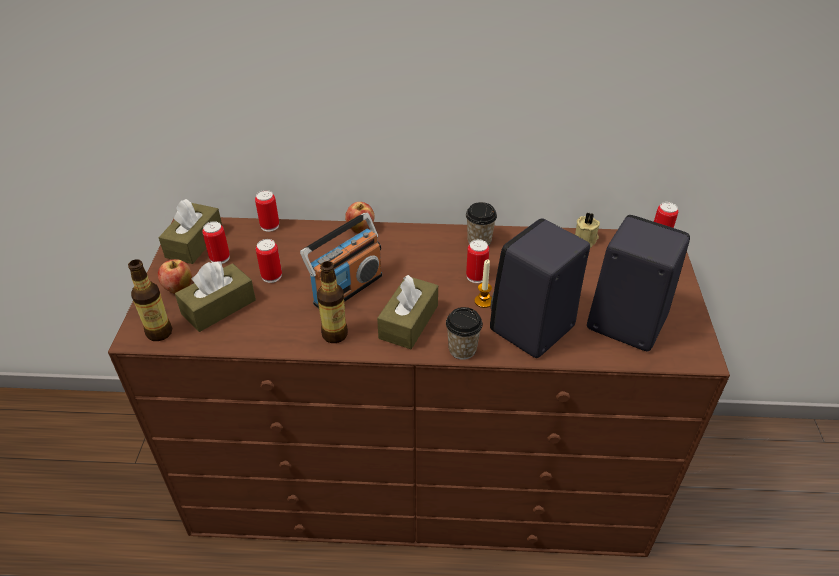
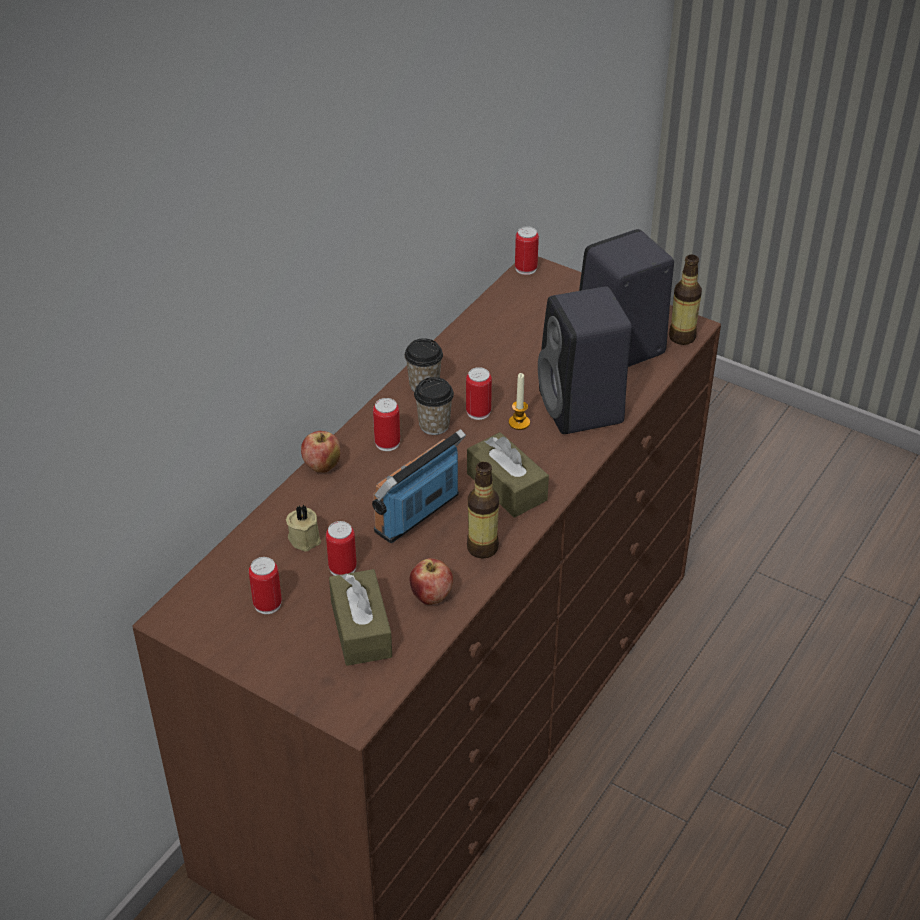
camera: 60 degrees left, 0 degrees up
(159, 332) = (364, 693): bottle -> bottle (682, 337)
(179, 288) = (296, 657): apple -> apple (431, 597)
(194, 243) = (214, 619): brown tissue box -> none
(270, 226) = (242, 540): can -> can (387, 443)
(347, 289) = (418, 513): radio -> radio turned 120 degrees counterclockwise
(462, 349) = (574, 465): cup -> cup (434, 425)
(586, 239) = (487, 314): beige candle -> beige candle (305, 538)

